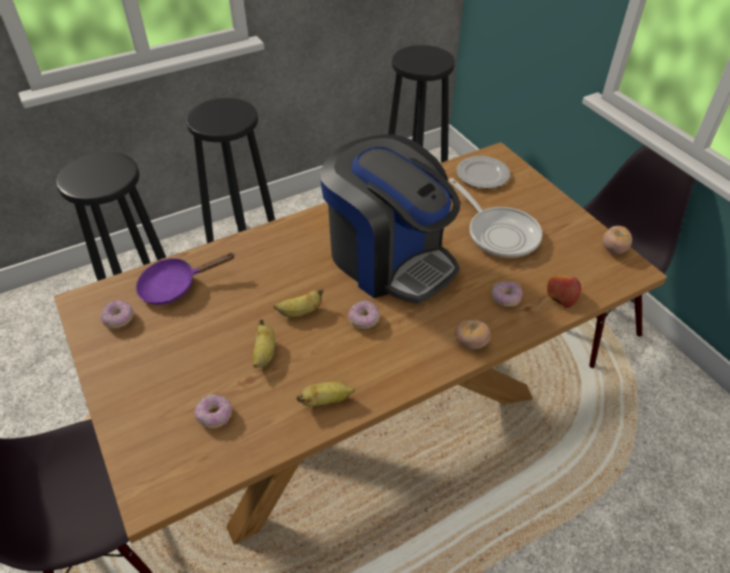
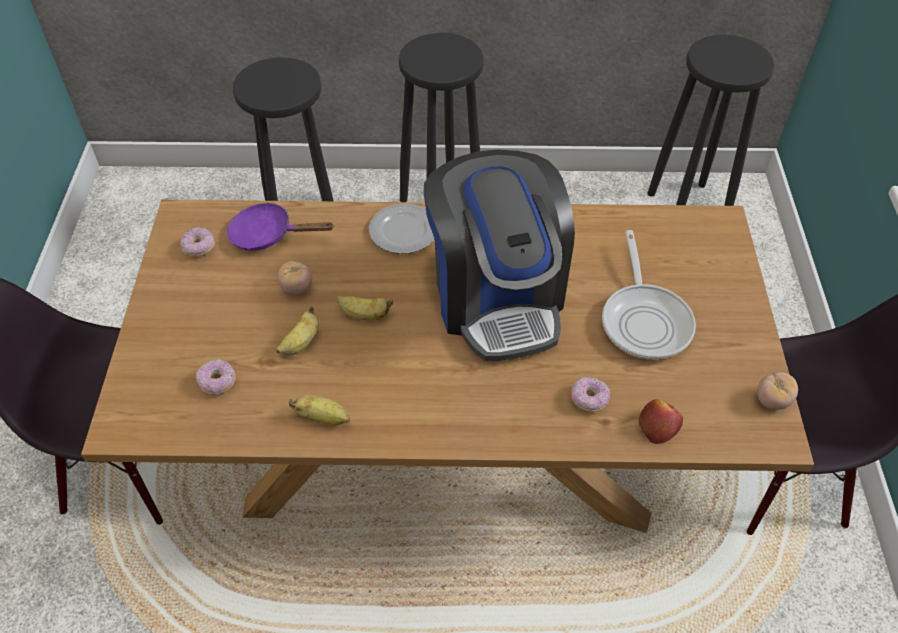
camera: 30 degrees right, 5 degrees up
(364, 320) = (420, 353): donut -> none
(471, 343) = (511, 430): tomato -> tomato (297, 287)
(483, 175) = (683, 240): plate -> plate (404, 232)

